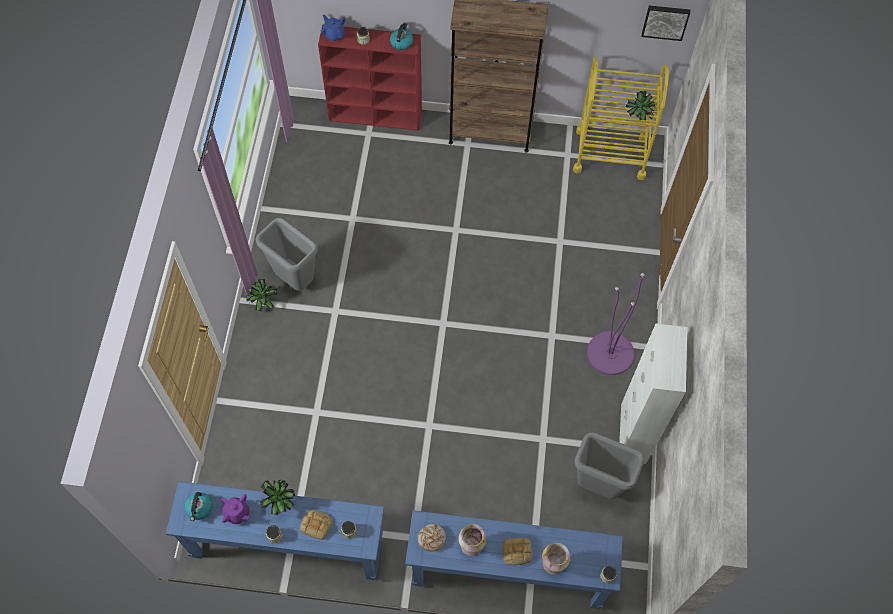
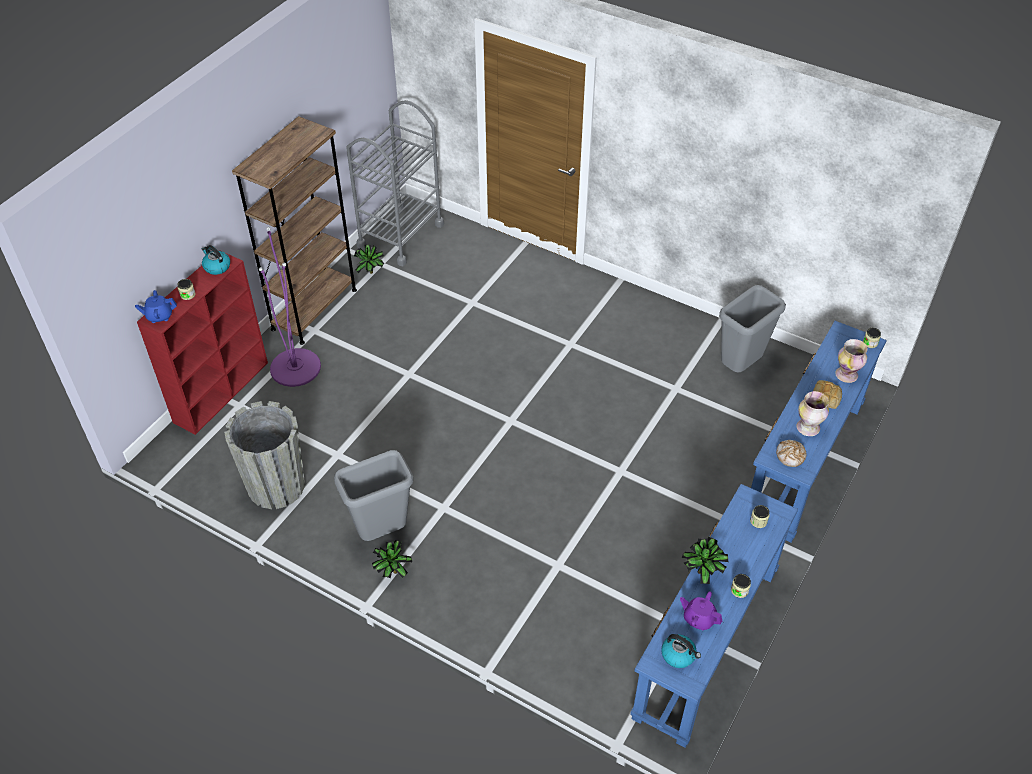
camera: 65 degrees left, 15 degrees down
(237, 513) = (698, 619): purple teapot -> purple teapot turned 120 degrees counterclockwise
(306, 193) = (276, 486): none -> grey planter
(317, 525) = (741, 547): bread -> none
(610, 154) = (400, 235): yellow cart -> grey cart
(610, 353) = (610, 310): purple floor lamp -> purple floor lamp (295, 367)
(633, 433) = (698, 324): white cabinet -> none
(637, 118) = (419, 159): potted plant -> potted plant (371, 274)
(665, 21) = (373, 63): picture -> none

